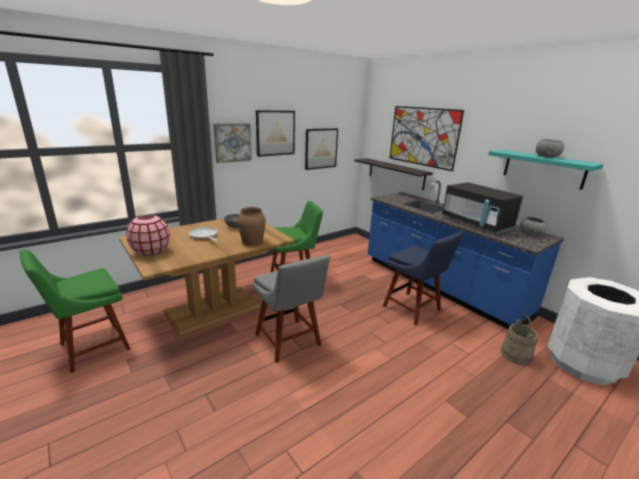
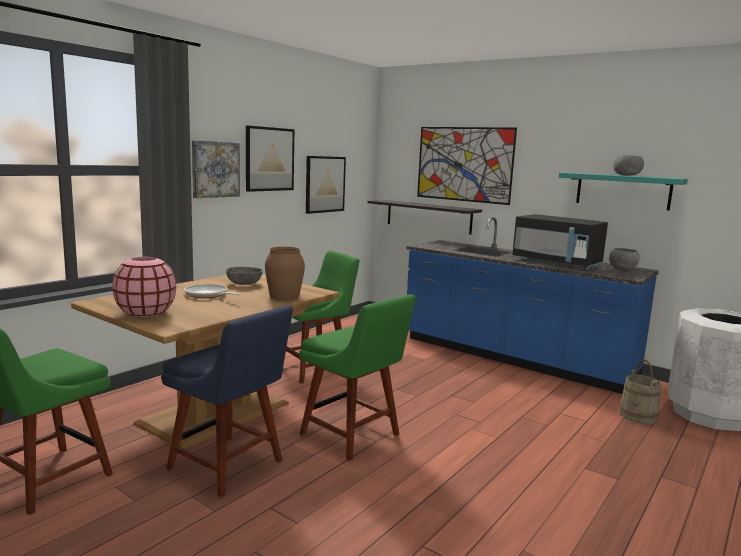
camera: 15 degrees left, 10 degrees down
(289, 342) = (353, 436): grey chair -> green chair
(414, 309) = (496, 385): blue chair -> blue chair (229, 466)

